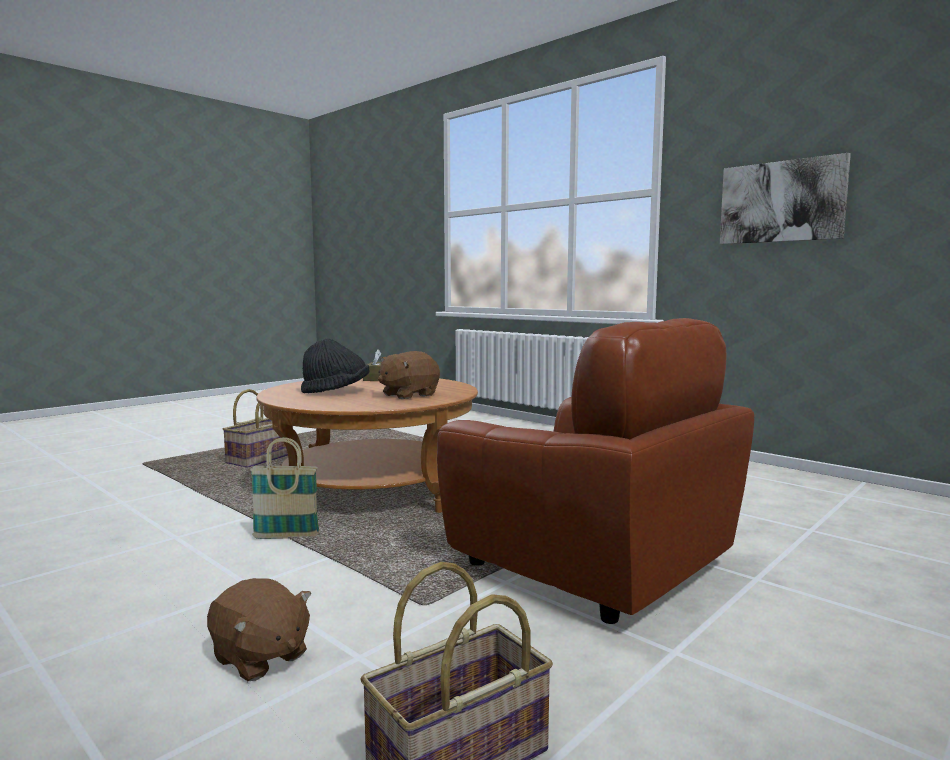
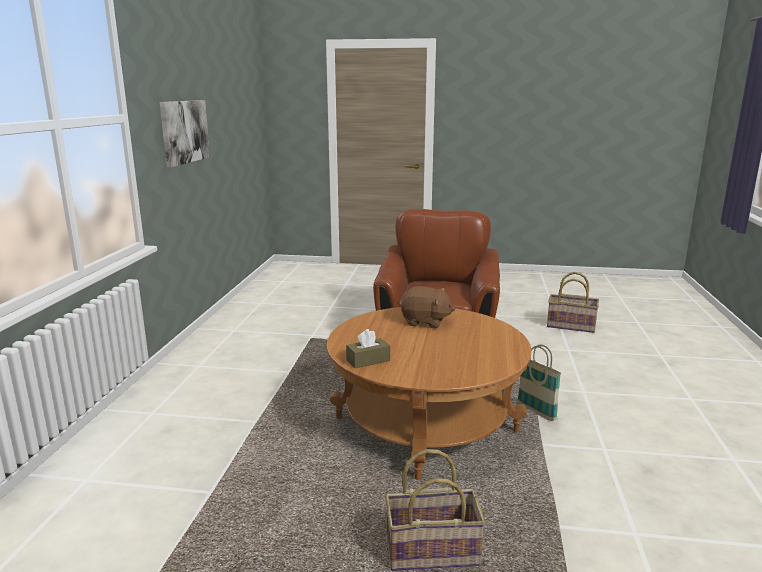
camera: 125 degrees left, 10 degrees up
(260, 657) = (602, 363): brown plush toy -> none
(336, 392) = (455, 347): black hat -> none

